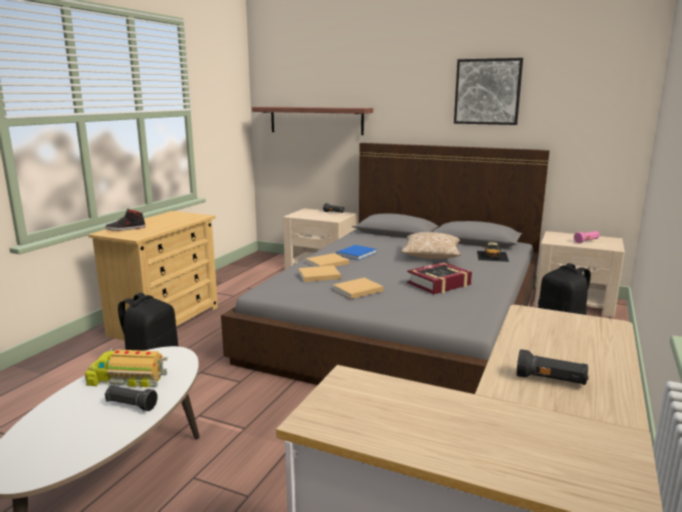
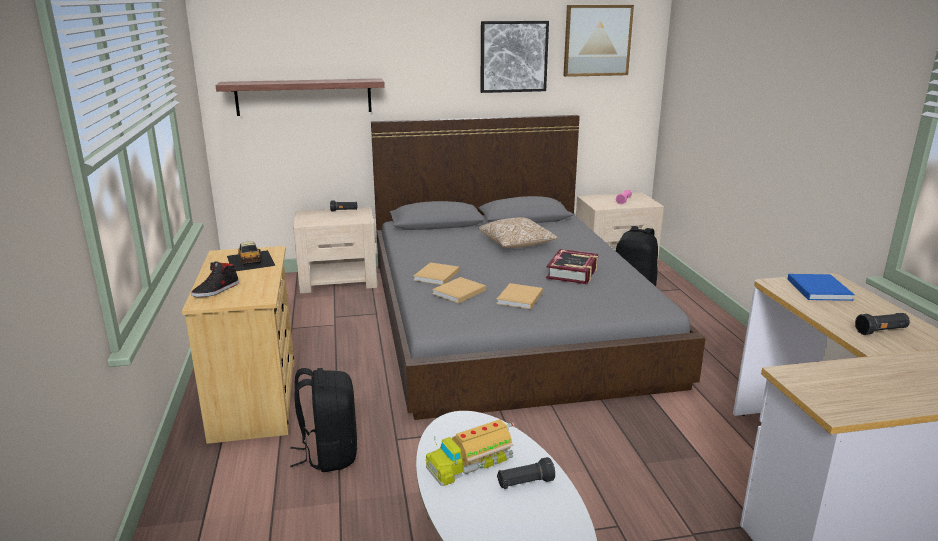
camera: 35 degrees left, 5 degrees up
(357, 253) = (446, 257): blue book -> blue book (818, 288)
(492, 256) = (565, 231): toy car -> toy car (251, 260)
(576, 77) = (597, 40): none -> picture

